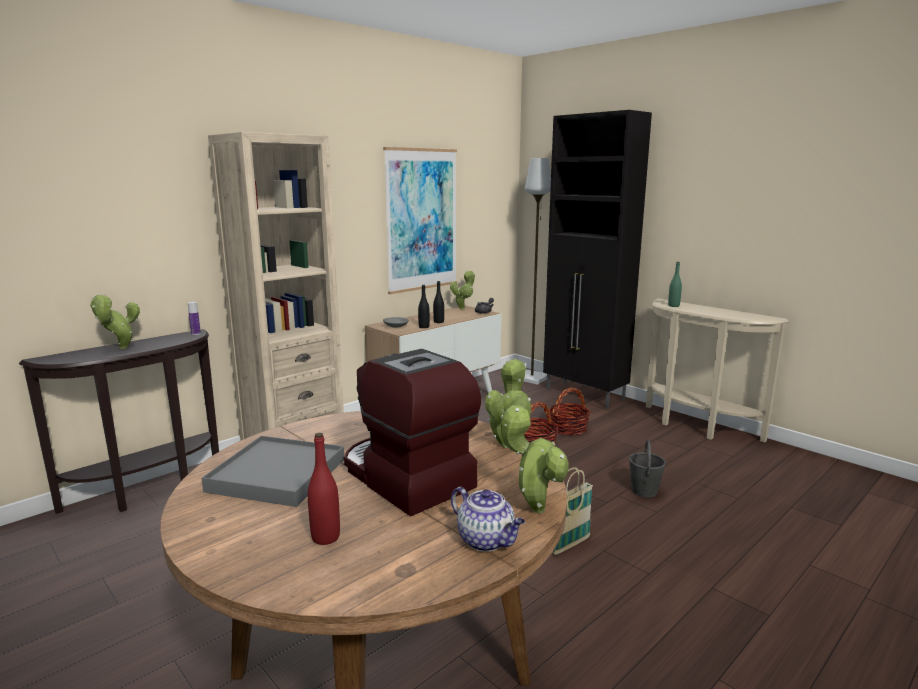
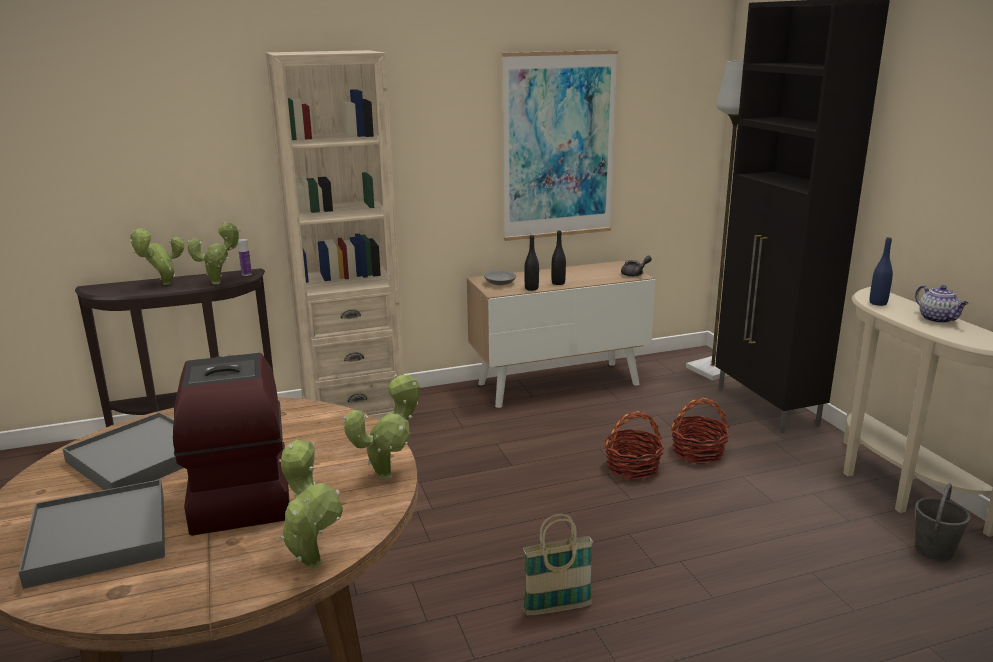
camera: 25 degrees right, 5 degrees up
(325, 537) = (99, 537): red bottle -> grey tray
(463, 308) = (613, 266): potted plant -> potted plant (219, 282)
(487, 541) = (221, 584): teapot -> teapot (938, 319)
(644, 491) = (722, 564): grey bucket -> grey bucket (933, 551)
(673, 306) = (878, 303): green bottle -> blue bottle

